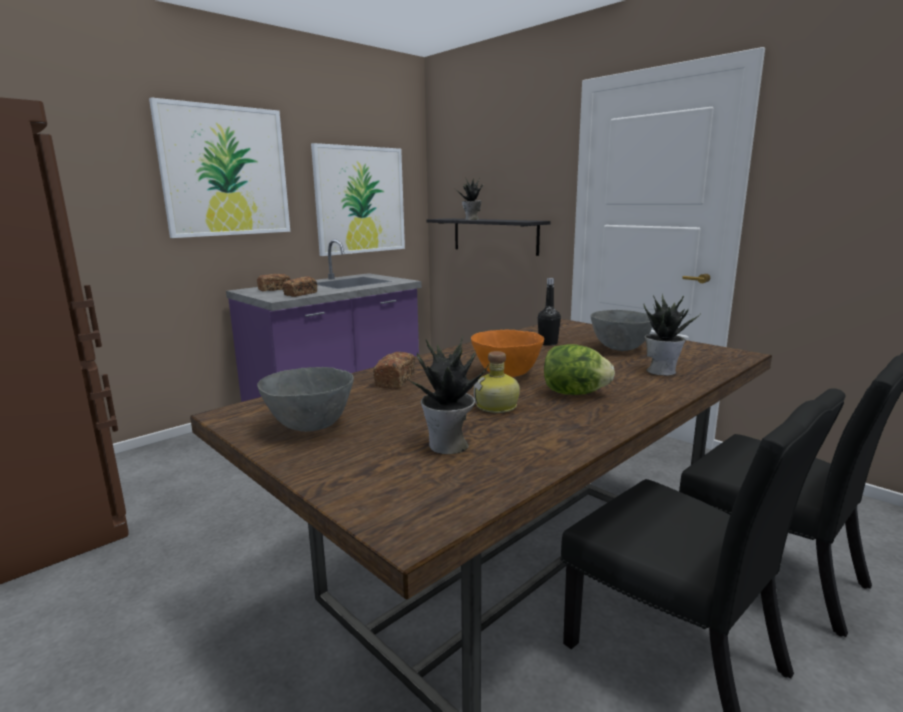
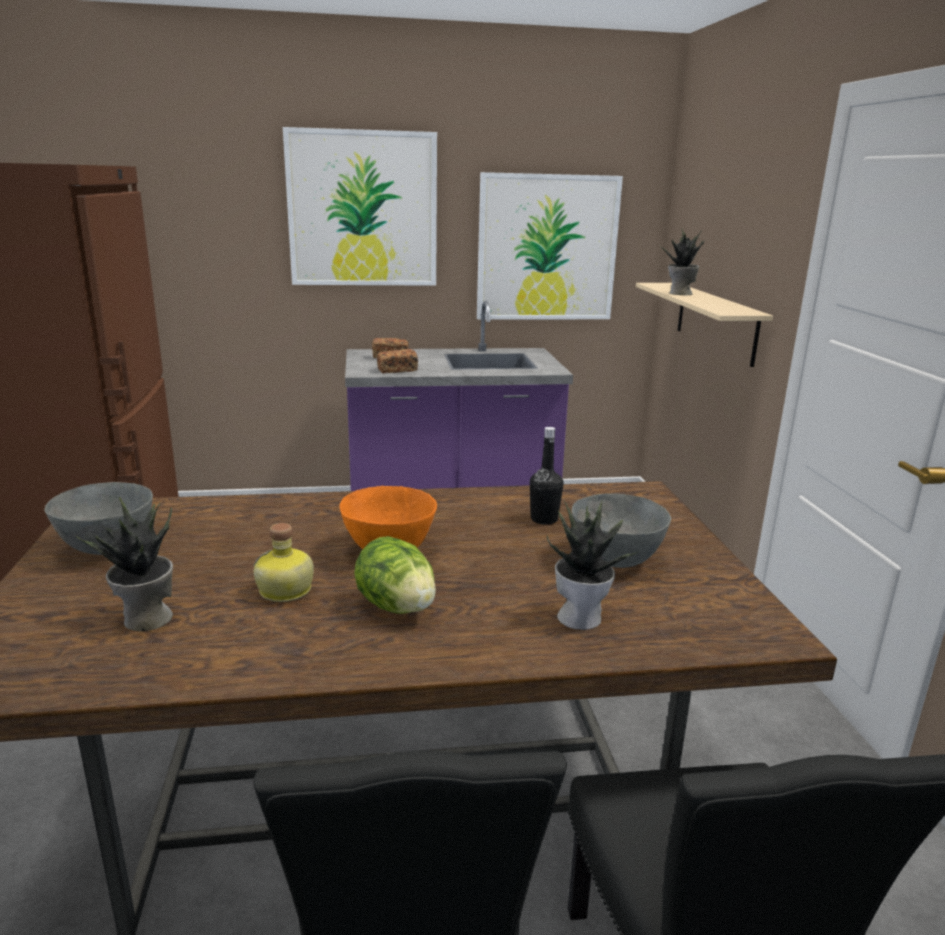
camera: 35 degrees right, 5 degrees up
(395, 380) = (276, 518): bread -> none
(494, 236) = (715, 322): black shelf -> beige shelf

